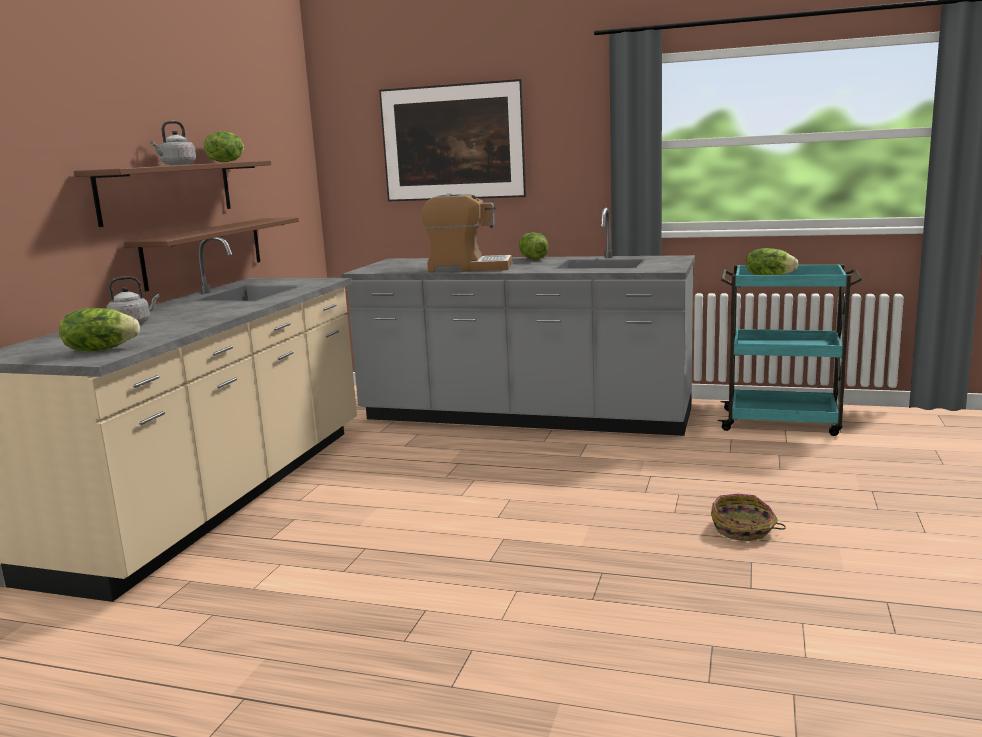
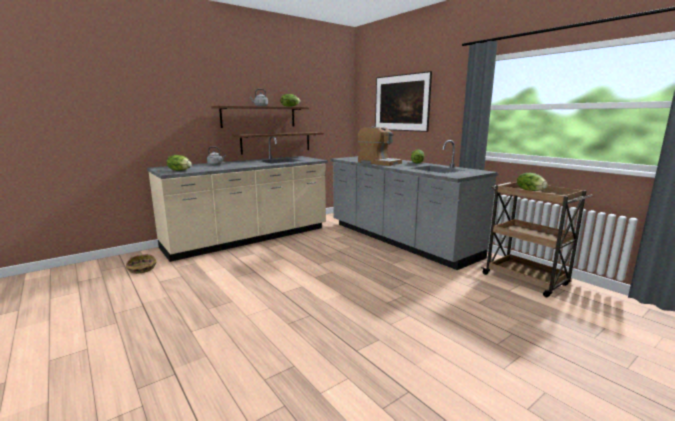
camera: 35 degrees right, 0 degrees up
(743, 530) = (403, 323): basket -> basket (141, 269)
(783, 422) = (526, 280): turquoise cart -> brown cart

